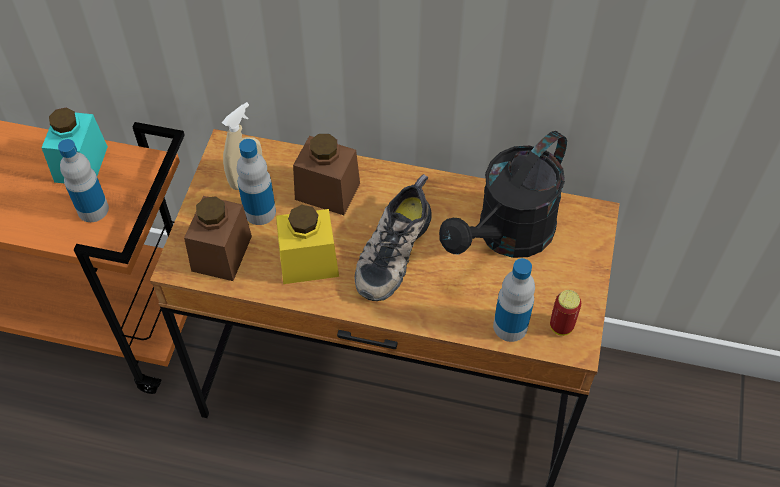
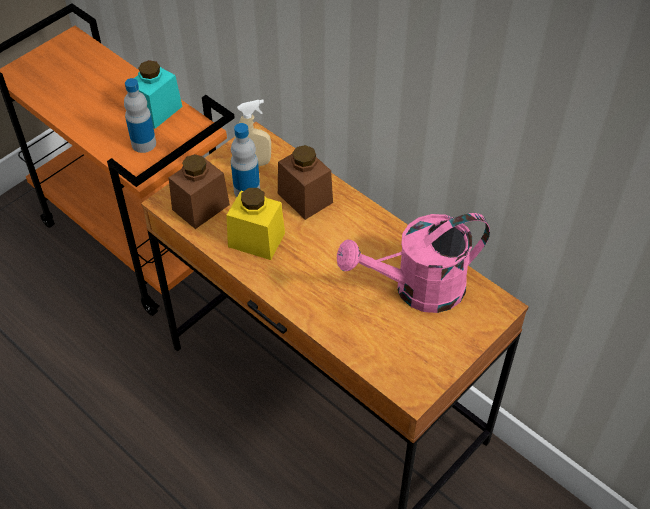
camera: 30 degrees right, 5 degrees down
(391, 249) = (322, 259): shoe -> none
(507, 236) = (417, 289): black watering can -> pink watering can
(510, 326) = (372, 354): bottle -> none
(561, 326) = (412, 373): can -> none

